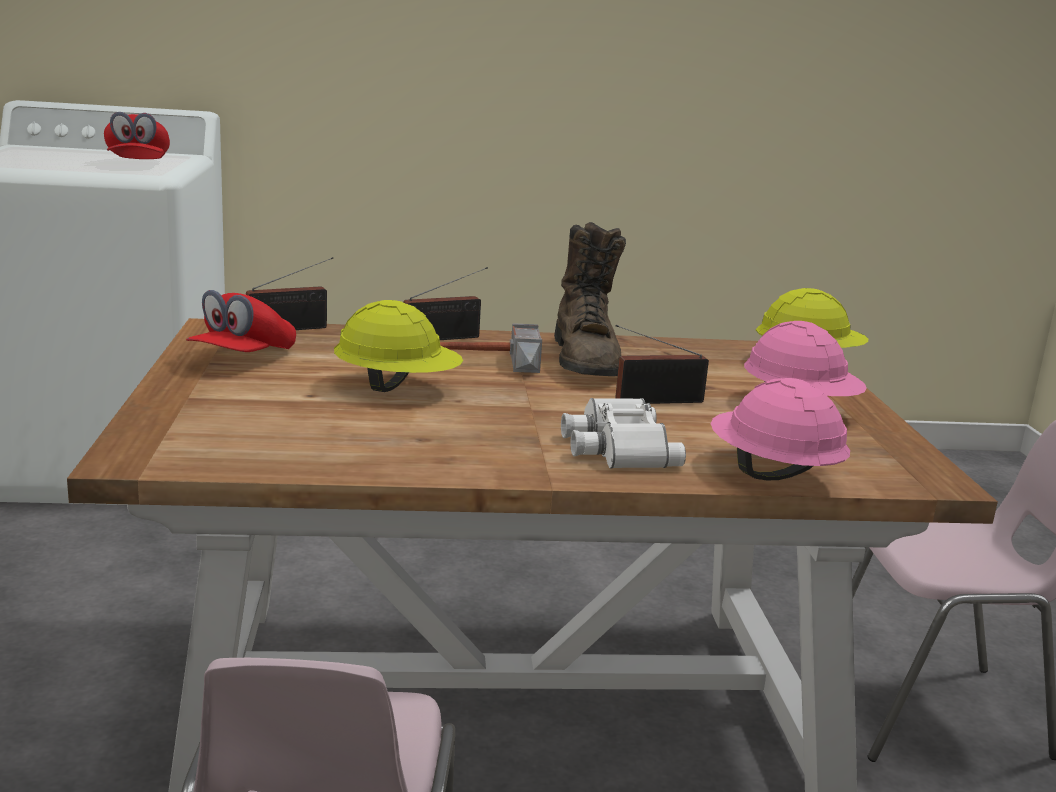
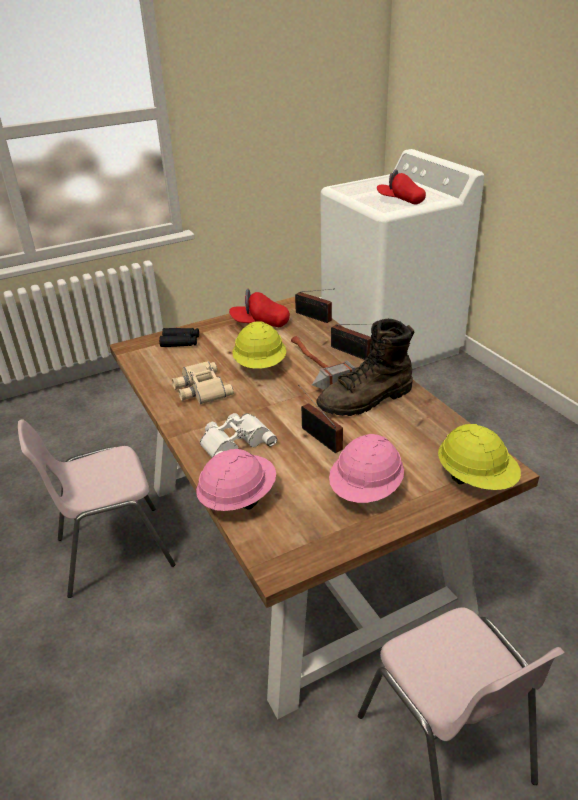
camera: 70 degrees right, 15 degrees up
(137, 164) = (400, 201): red cap -> red cap turned 60 degrees clockwise
(195, 418) = (180, 342): none -> black binoculars
(411, 437) = (200, 388): none -> beige binoculars

